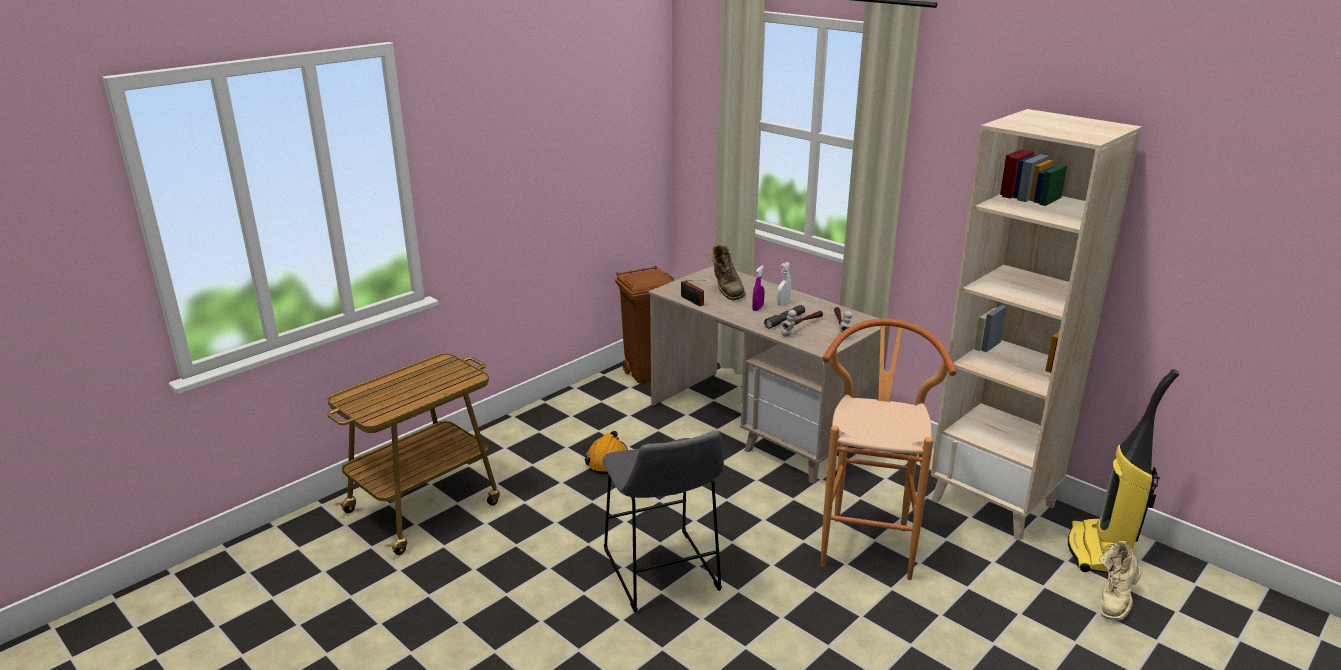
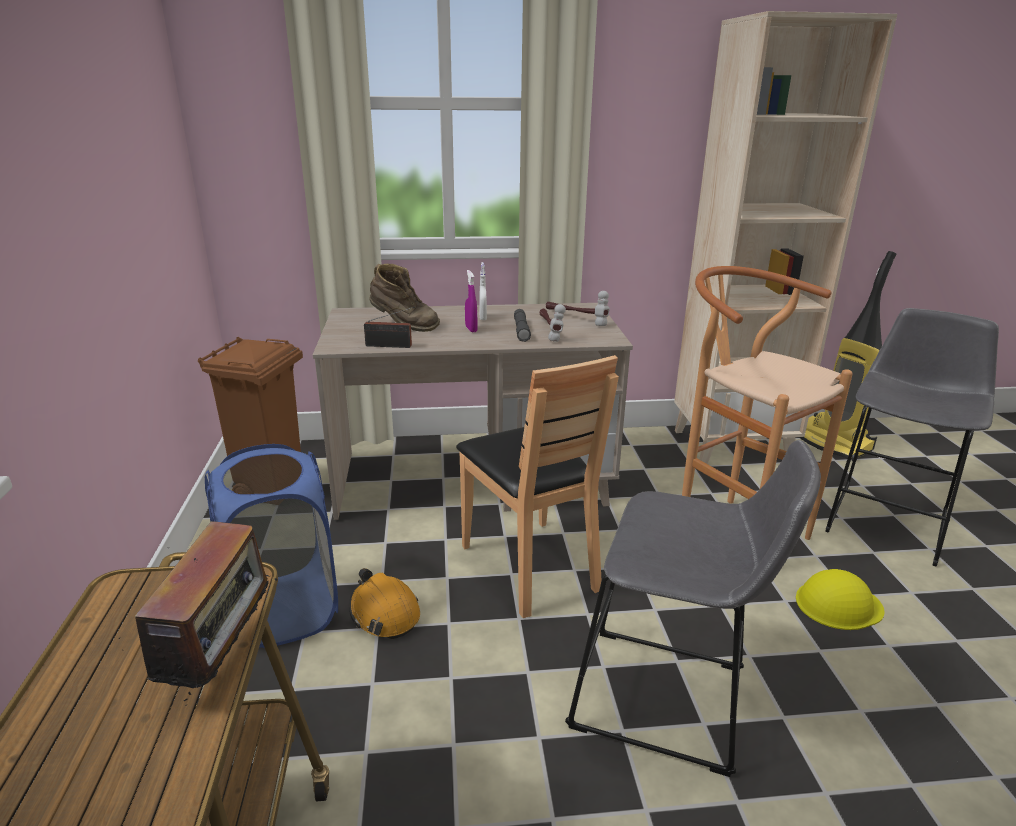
camera: 50 degrees left, 0 degrees up
(435, 395) = (224, 659): none -> radio
(573, 433) = (285, 609): none -> blue laundry basket
(707, 483) = (530, 565): none -> brown chair
(844, 613) = (838, 604): none -> yellow hard hat
(1008, 612) = (889, 518): none -> grey stool
(1115, 601) = (900, 470): beige boot -> none

